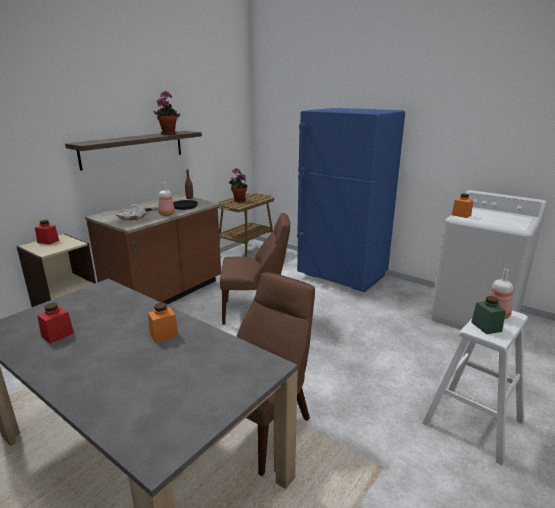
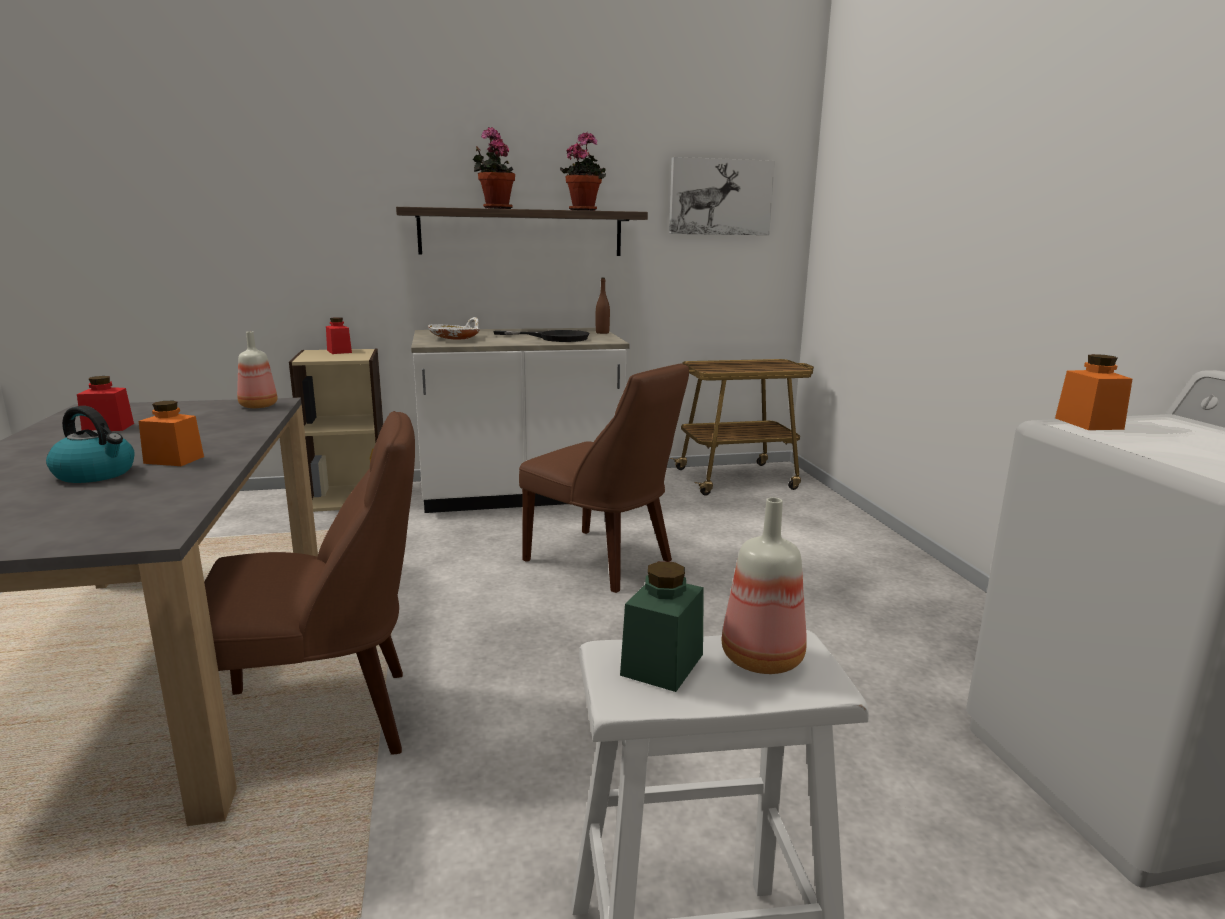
camera: 40 degrees right, 5 degrees down
(150, 357) = (96, 474): none -> kettle
(165, 293) = (520, 495): brown counter -> white counter
(166, 214) = (510, 342): bottle -> bottle (257, 406)
(218, 118) = (720, 197): none -> picture
(238, 201) = (731, 365): potted plant -> potted plant (495, 208)
(342, 277) = (870, 568): blue fridge -> none

